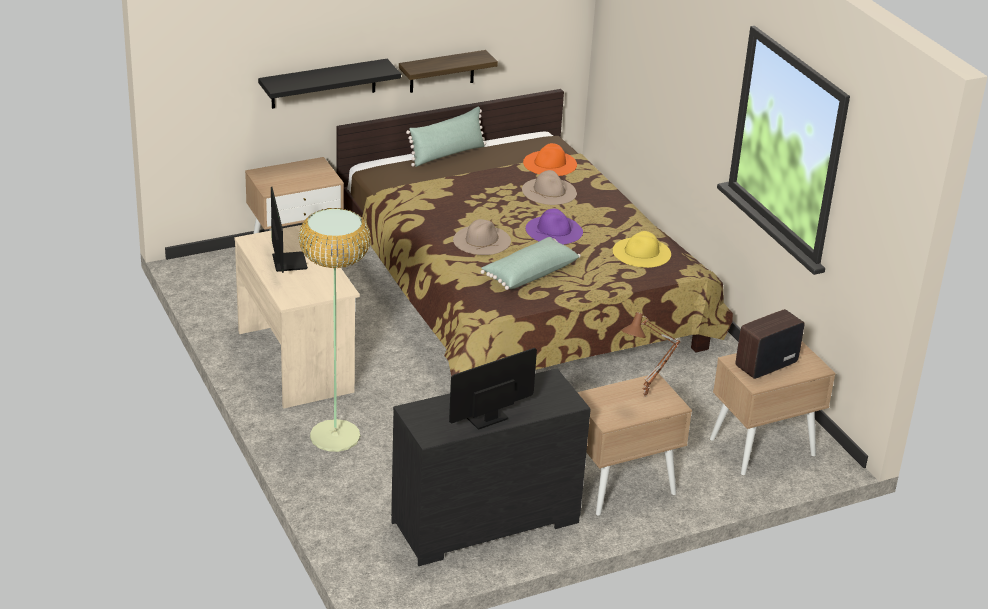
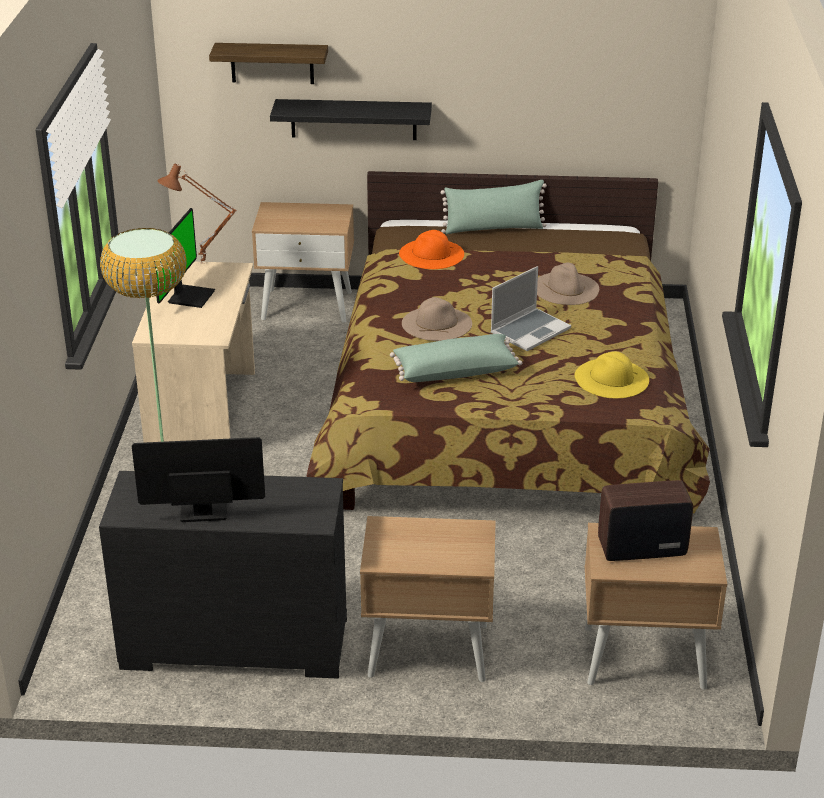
camera: 30 degrees right, 0 degrees up
(442, 71) = (501, 130): shelf -> shelf (272, 63)
(550, 163) = (596, 259): orange hat -> orange hat (431, 254)
(554, 230) = (530, 330): purple hat -> laptop
(646, 398) = (451, 545): brown table lamp -> brown table lamp (202, 264)

